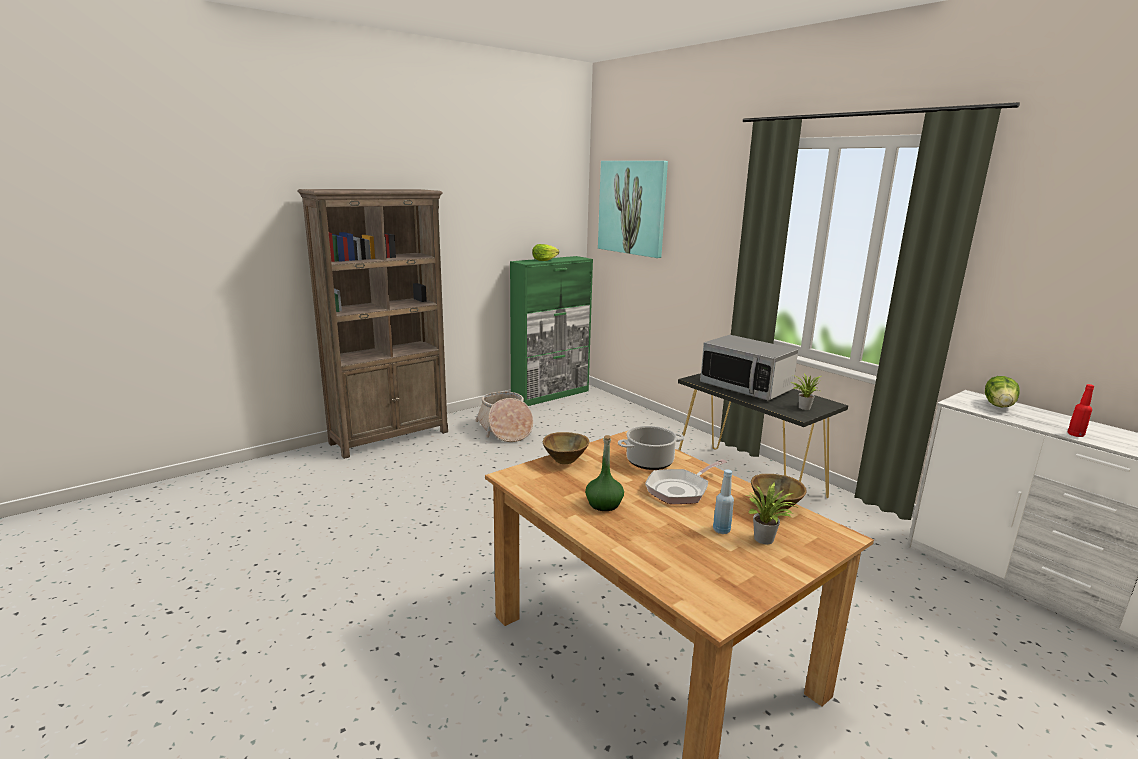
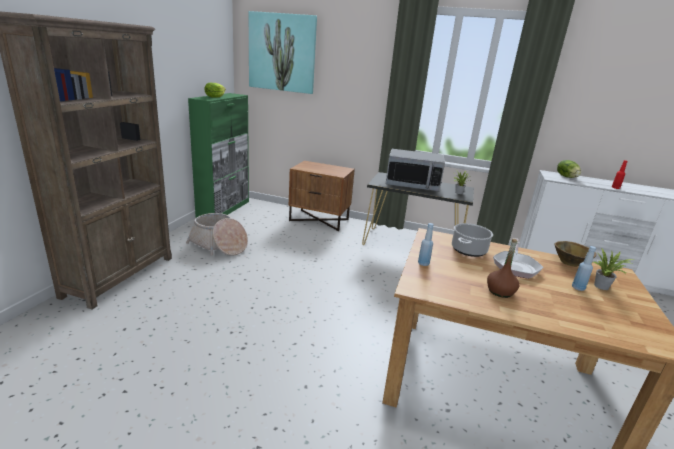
camera: 35 degrees left, 5 degrees up
(565, 460) = (423, 263): brown bowl -> blue bottle
(604, 504) = (500, 291): green bottle -> brown bottle
(652, 425) = (319, 220): none -> brown nightstand

